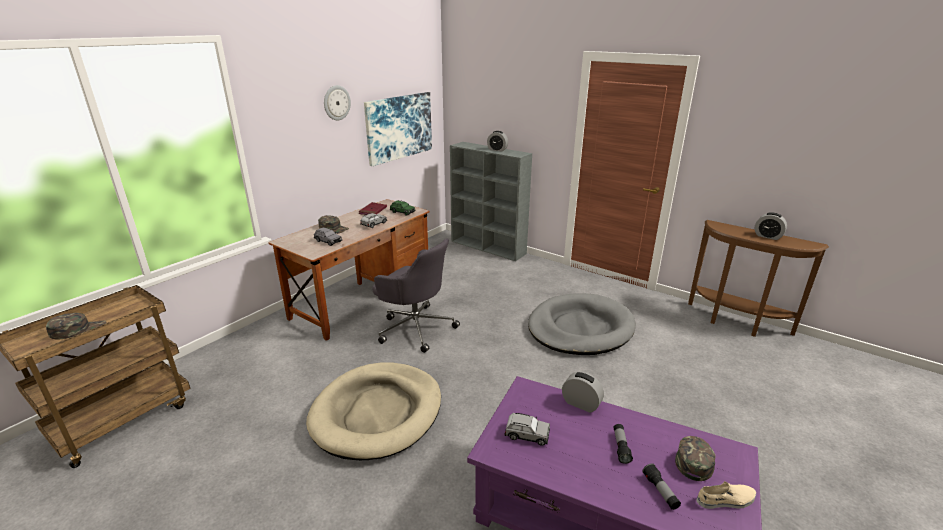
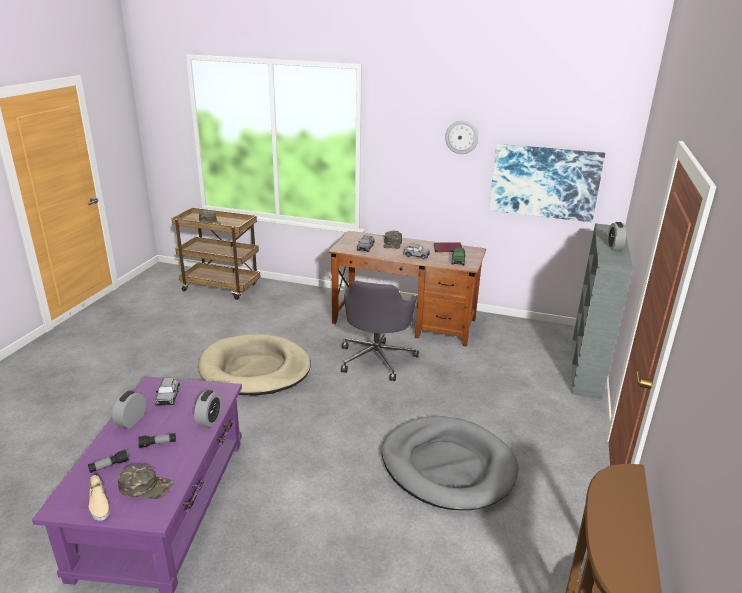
camera: 70 degrees right, 0 degrees up
(767, 236) = (626, 534): alarm clock -> alarm clock (131, 420)

